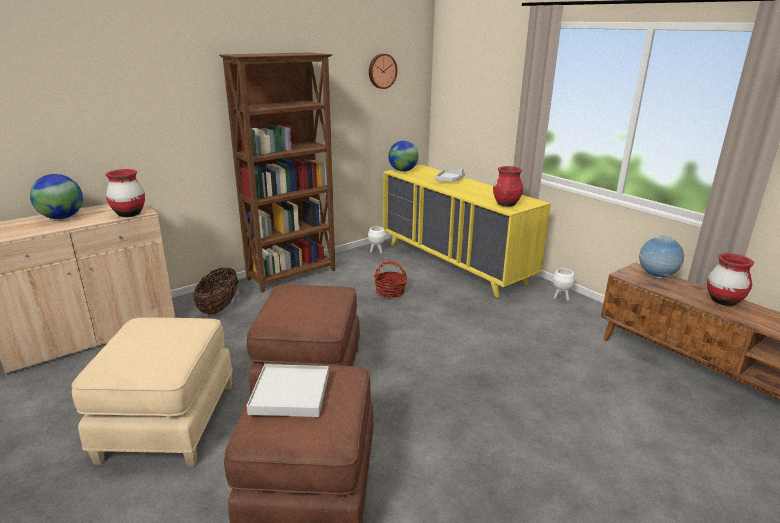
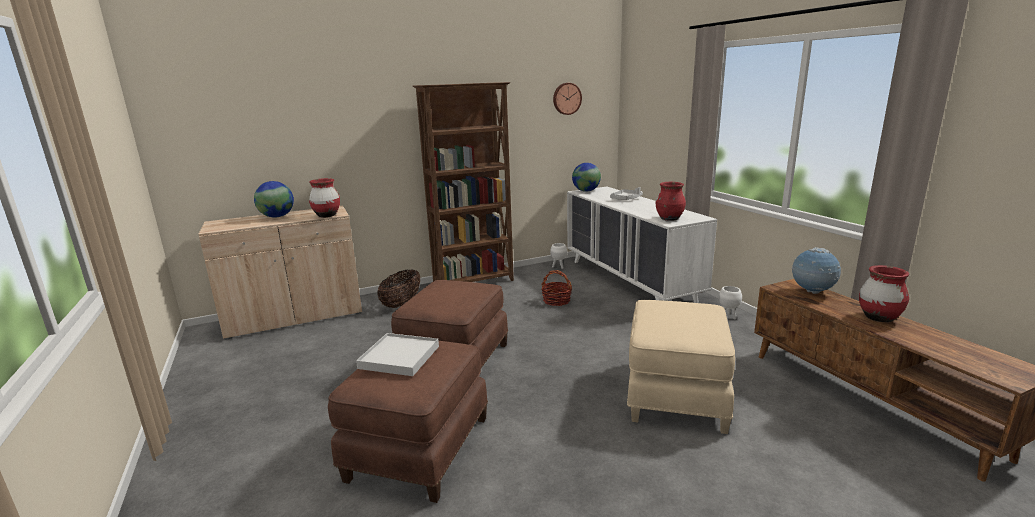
camera: 15 degrees right, 5 degrees down
(167, 421) = (325, 384): beige ottoman -> beige ottoman (675, 394)
(454, 263) = (630, 280): yellow dresser -> white dresser

